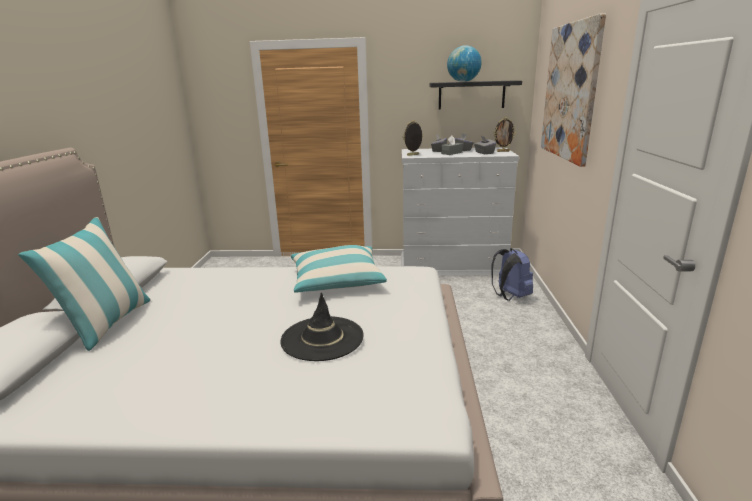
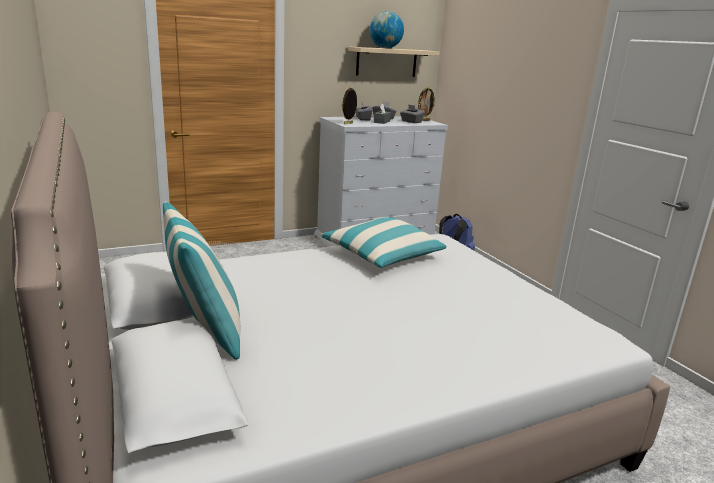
camera: 30 degrees left, 0 degrees up
(322, 338) = (454, 303): black hat -> none
(471, 95) = (386, 62): black shelf -> beige shelf
(570, 92) = (508, 67): picture -> none

